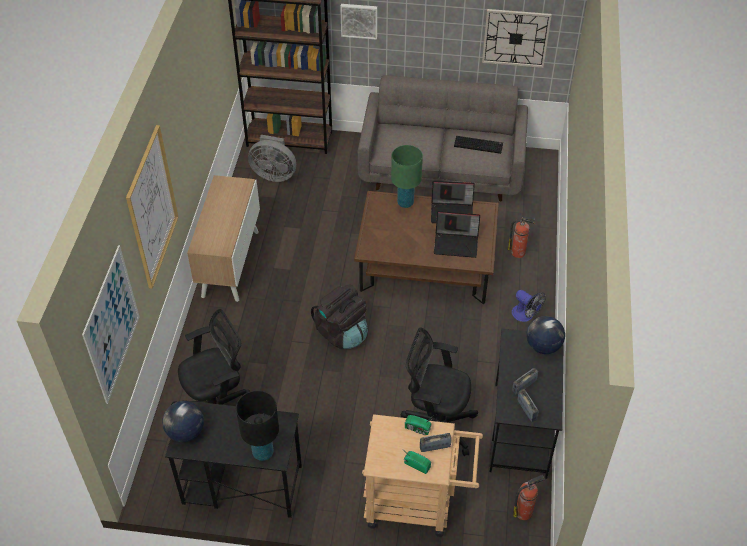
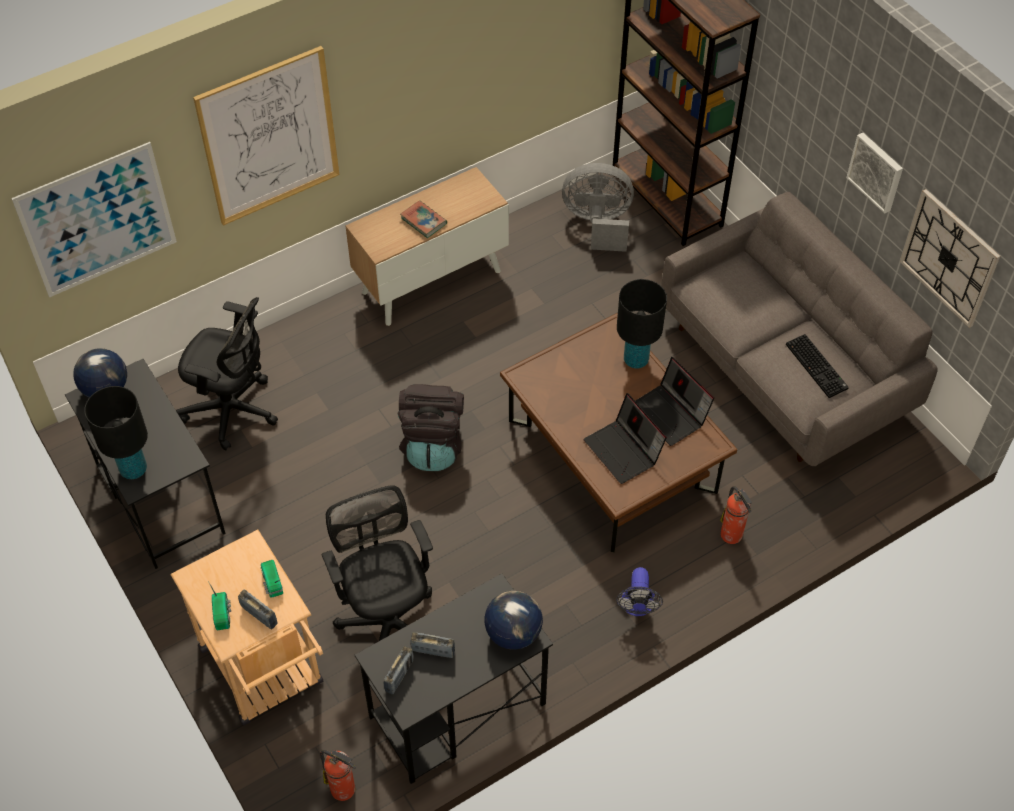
camera: 50 degrees right, 5 degrees up
(225, 219) = (423, 221): none -> book
(274, 174) = (598, 224): grey fan -> grey fan turned 120 degrees clockwise
(359, 20) = (784, 96): picture -> picture (876, 171)
(405, 203) = (635, 360): green table lamp -> black table lamp

